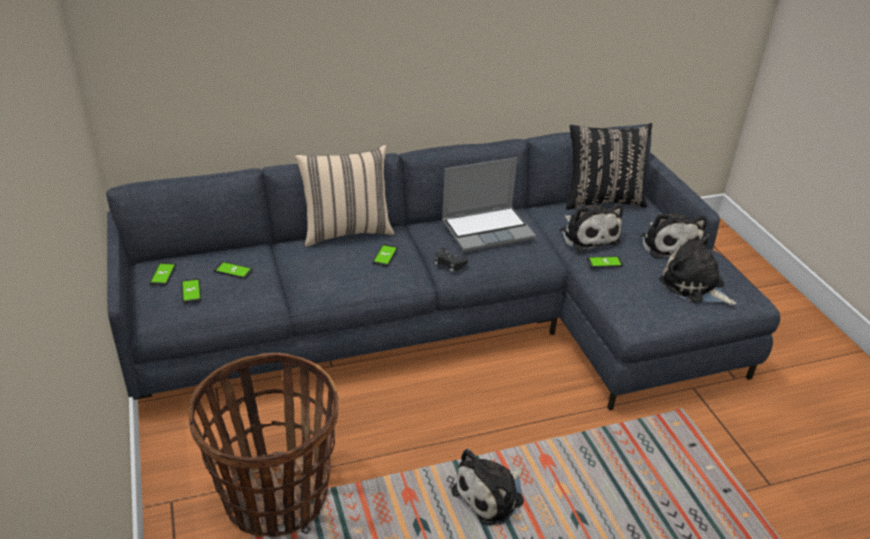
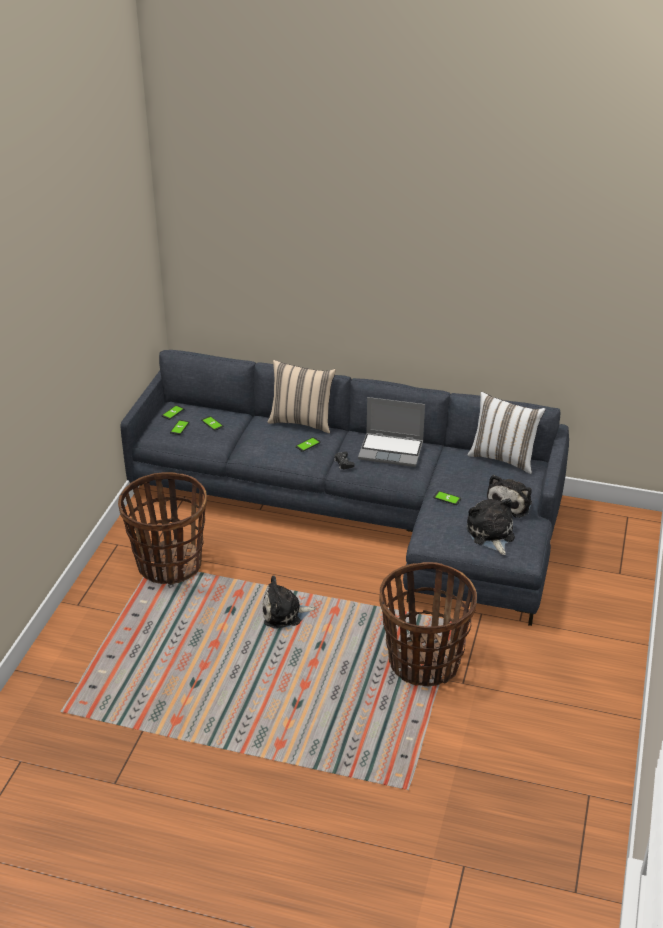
camera: 35 degrees right, 0 degrees up
(588, 235) = (459, 478): plush toy -> none
(602, 200) = (503, 458): black pillow -> white pillow
(706, 480) = (424, 662): none -> basket

